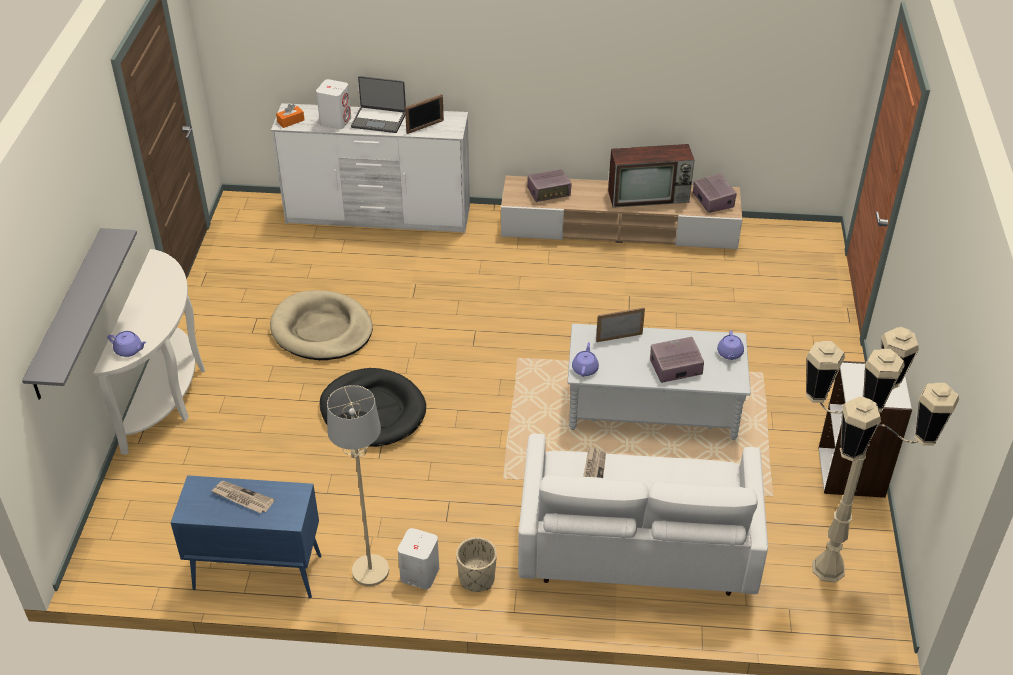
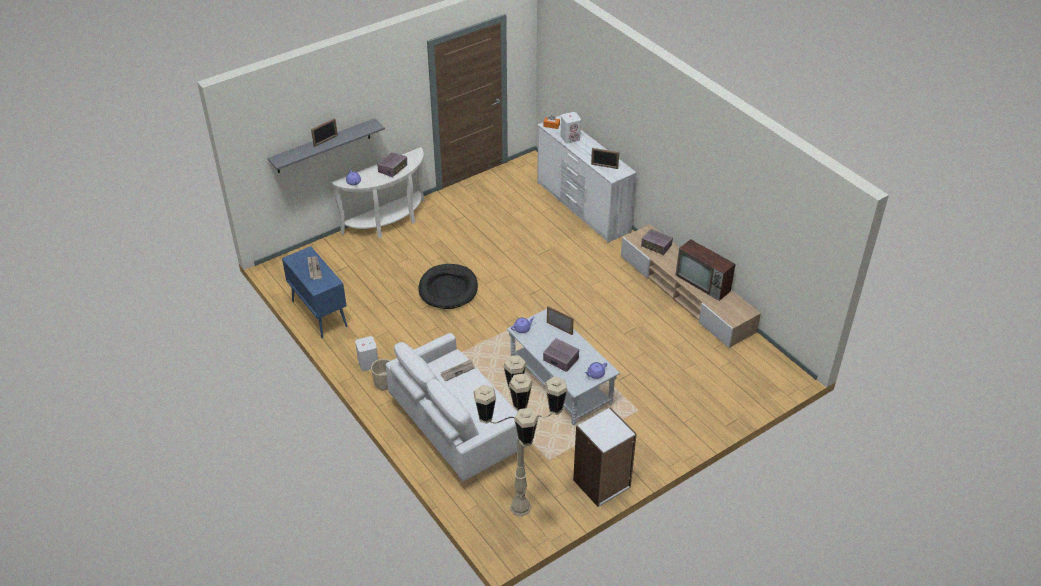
camera: 50 degrees right, 0 degrees up
(78, 299) = (325, 141): none -> picture frame
(322, 330) = (481, 240): beige dog bed -> none
(370, 571) = (354, 347): beige floor lamp -> none
(379, 120) = (589, 150): laptop -> none
(713, 200) = (733, 309): radio -> radio (393, 169)

